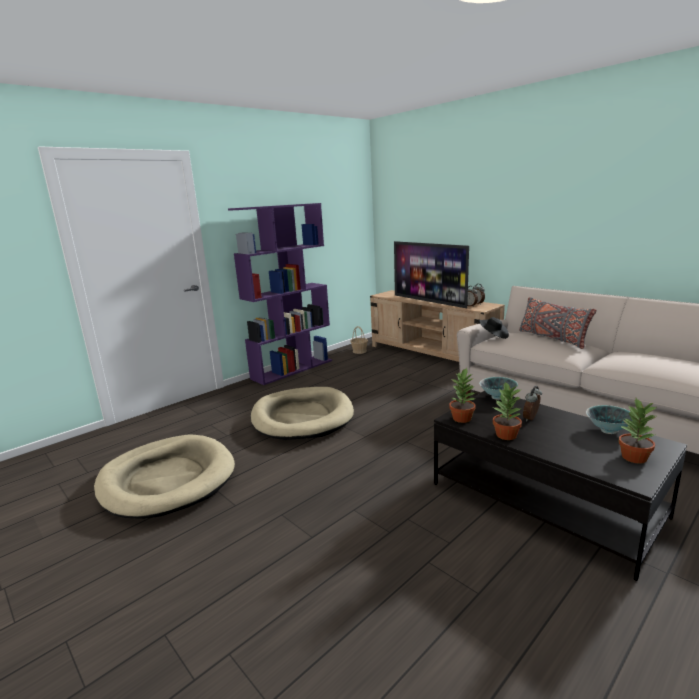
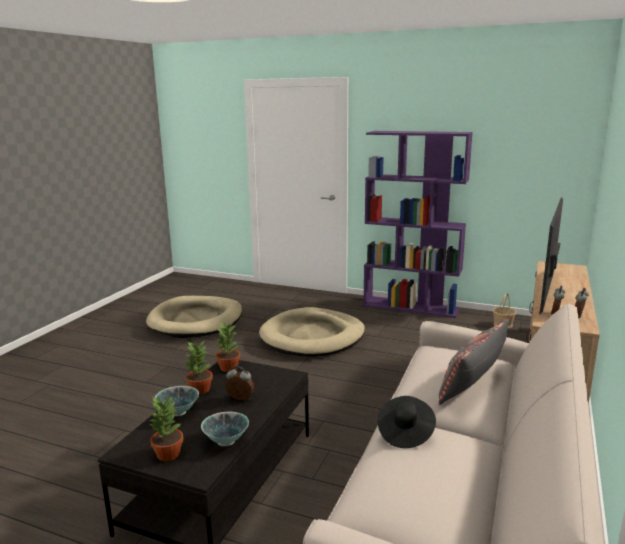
camera: 65 degrees right, 0 degrees up
(493, 335) = (445, 346): black hat -> black hat (405, 433)
(498, 397) = (287, 379): bowl -> bowl (178, 412)

